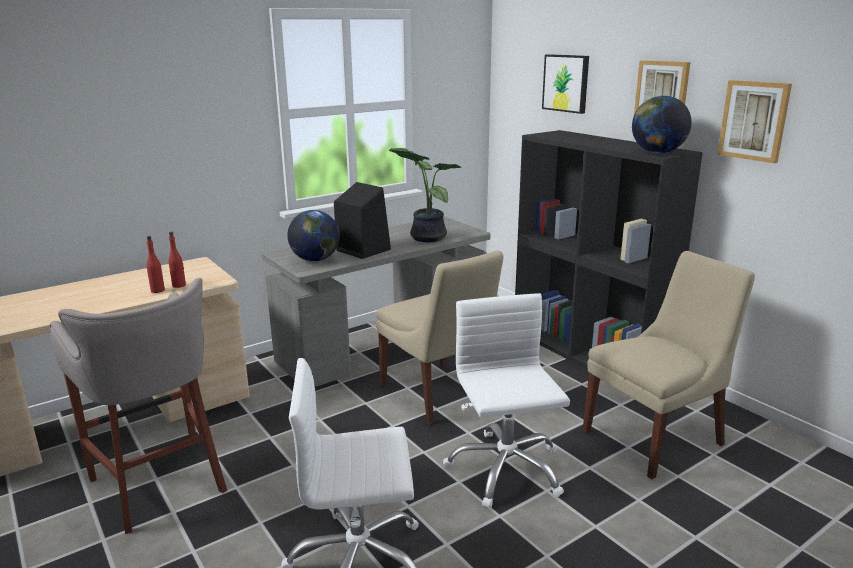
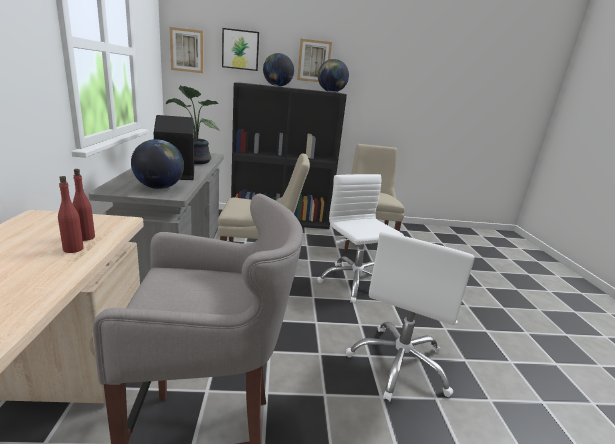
camera: 60 degrees left, 0 degrees up
(505, 469) = (354, 282): white office chair -> white office chair turned 45 degrees clockwise
(591, 139) = (277, 86): none -> globe
(754, 120) = (367, 75): picture -> picture (187, 50)

